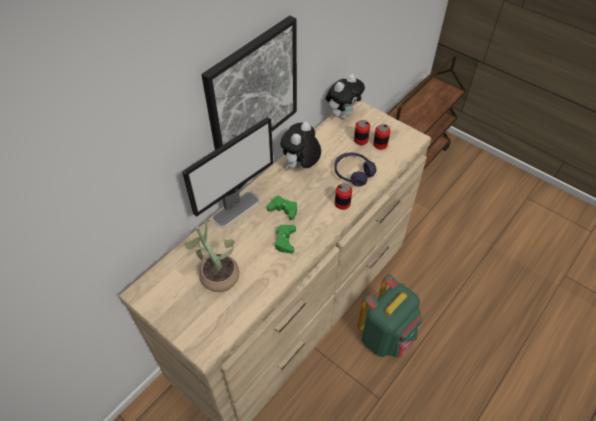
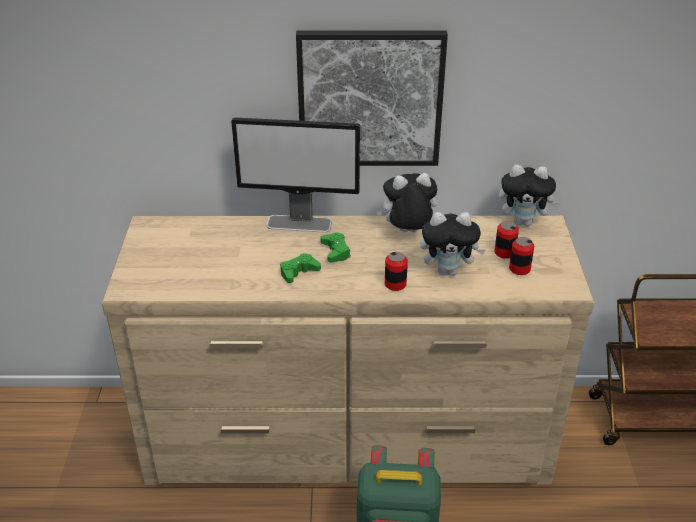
camera: 50 degrees right, 15 degrees down
(217, 273) = (212, 252): potted plant -> none
(353, 173) = (448, 271): purple headphones -> plush toy

